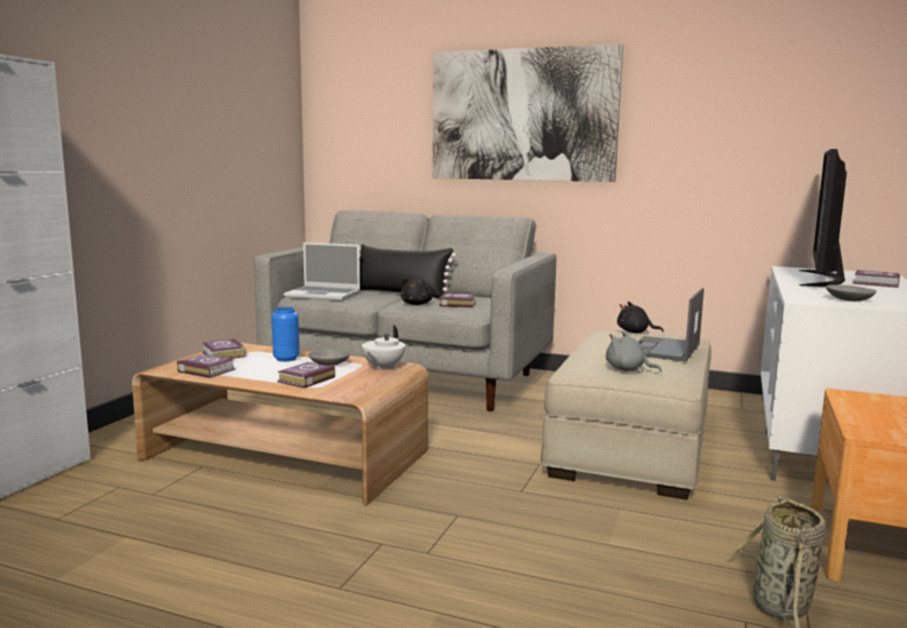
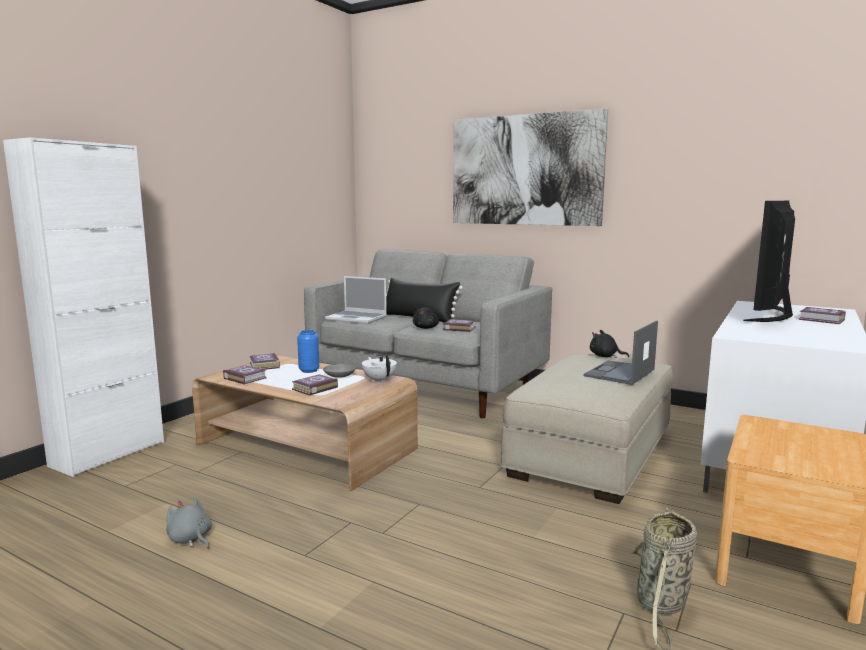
camera: 10 degrees right, 0 degrees up
(382, 367) = (379, 380): white teapot -> white teapot turned 120 degrees clockwise
(628, 370) = (576, 390): grey plush toy -> grey plush toy (190, 539)
(850, 300) = (778, 335): grey bowl -> none

